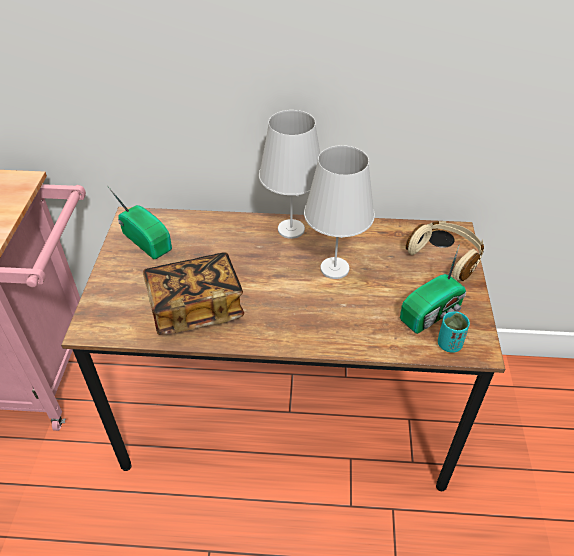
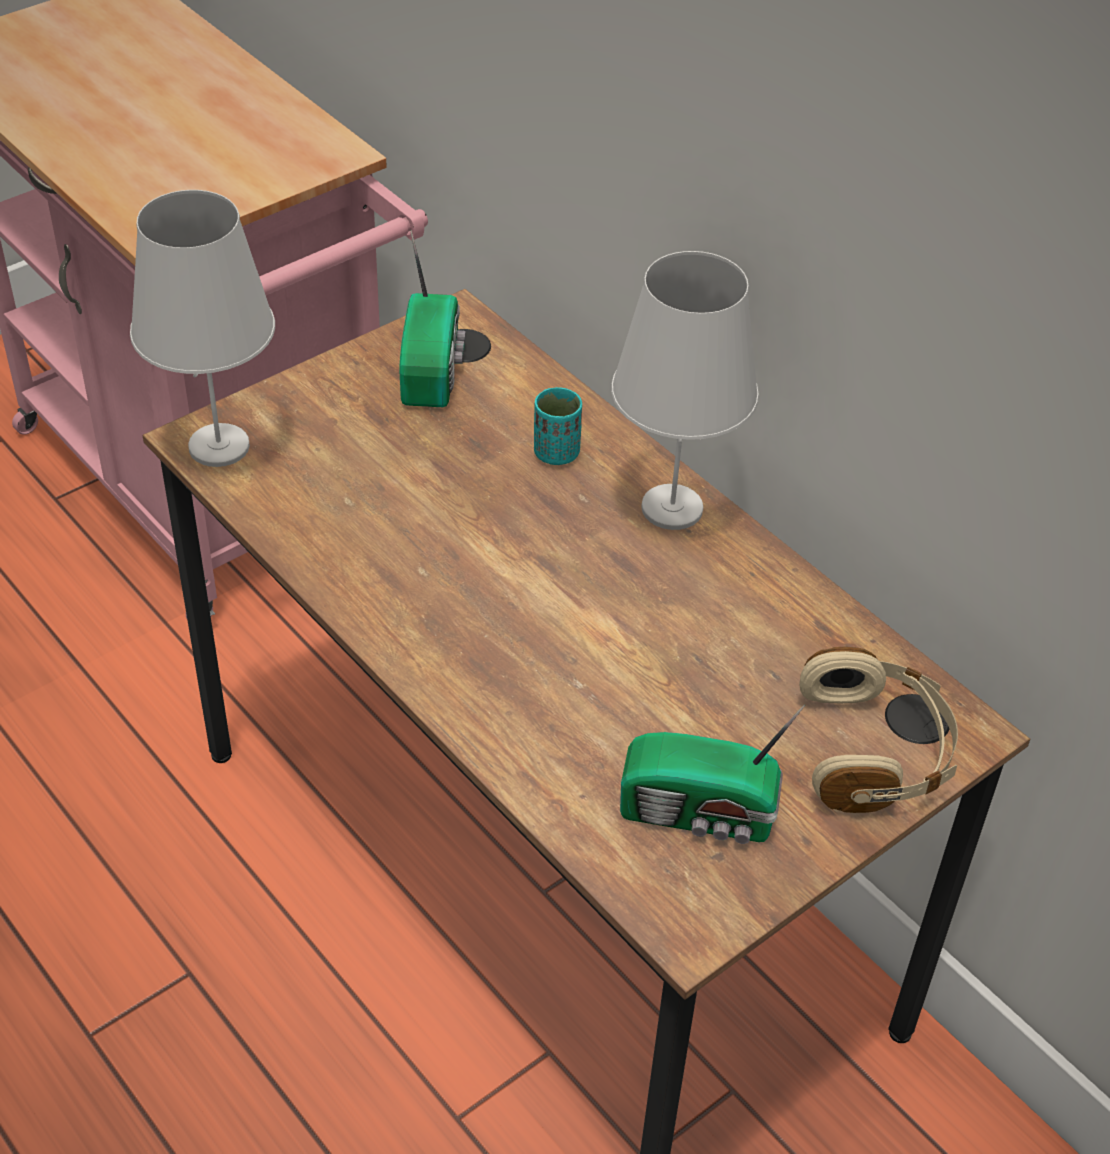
camera: 45 degrees right, 0 degrees up
(195, 307) = (365, 516): book -> none
(334, 269) = (647, 621): white table lamp -> white table lamp (218, 446)
(449, 344) = (652, 878): turquoise cup -> turquoise cup (556, 453)

